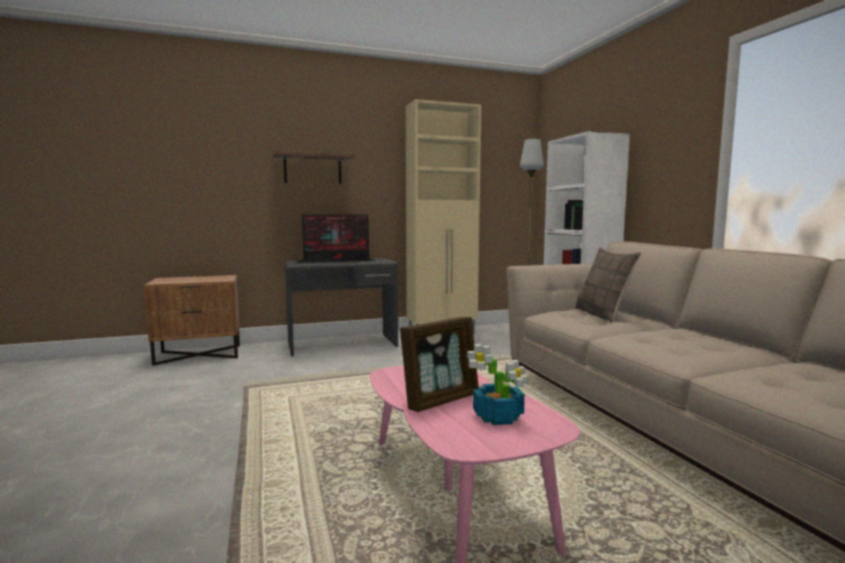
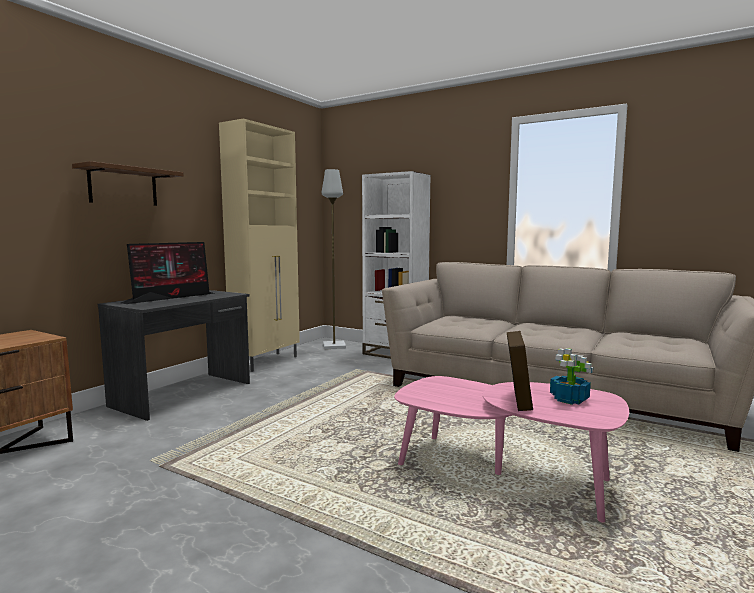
camera: 40 degrees left, 0 degrees up
(602, 315) = (465, 320): pillow -> none

